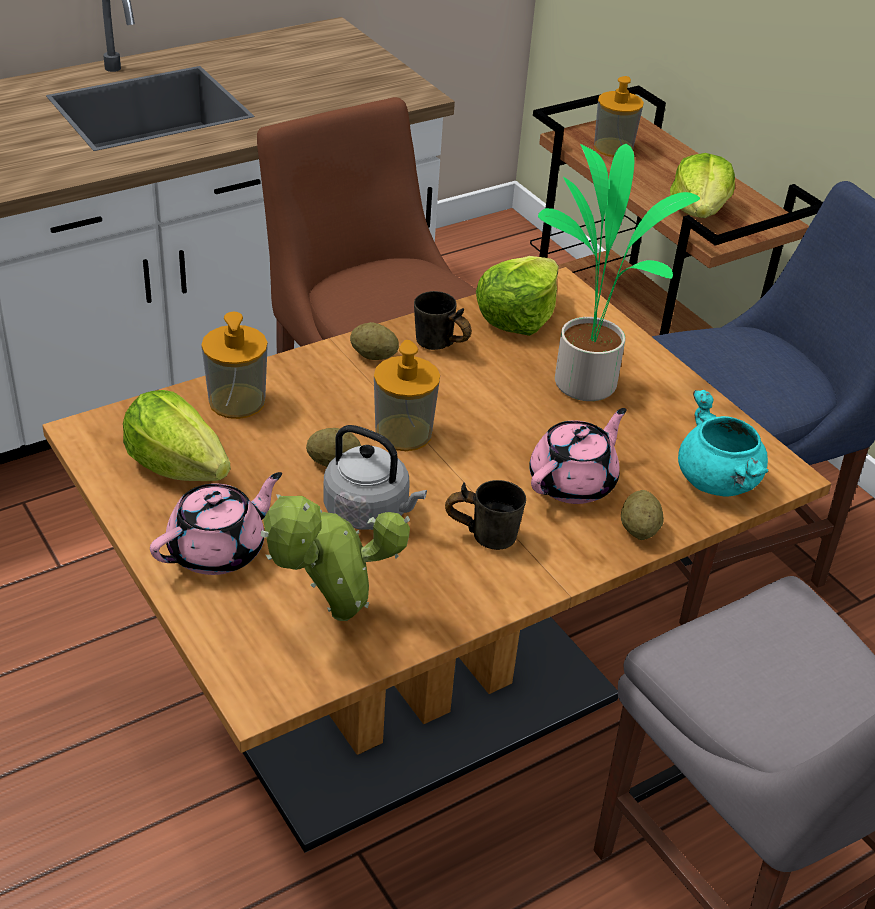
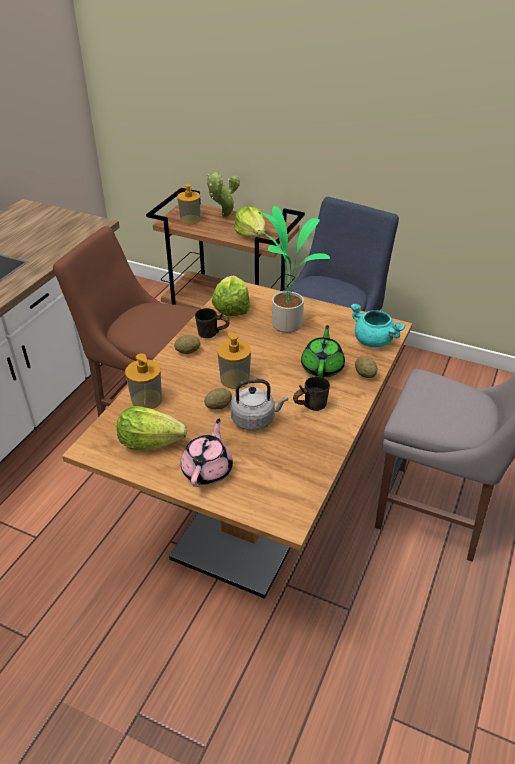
camera: 30 degrees left, 0 degrees up
(334, 617) = (286, 471): potted plant -> potted plant (223, 217)
(573, 482) = (322, 367): pink teapot -> green teapot

